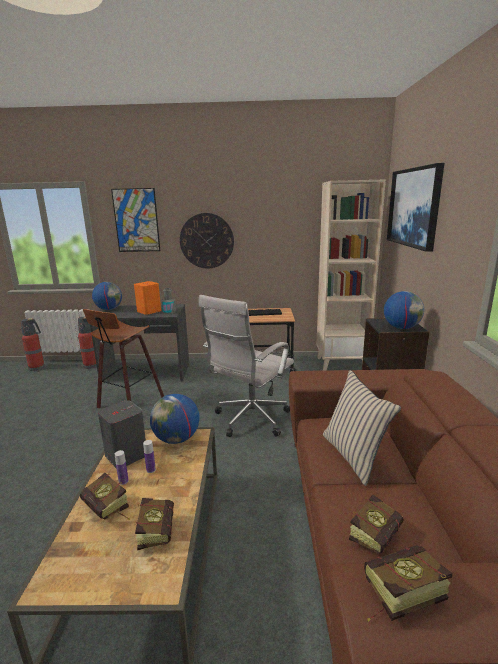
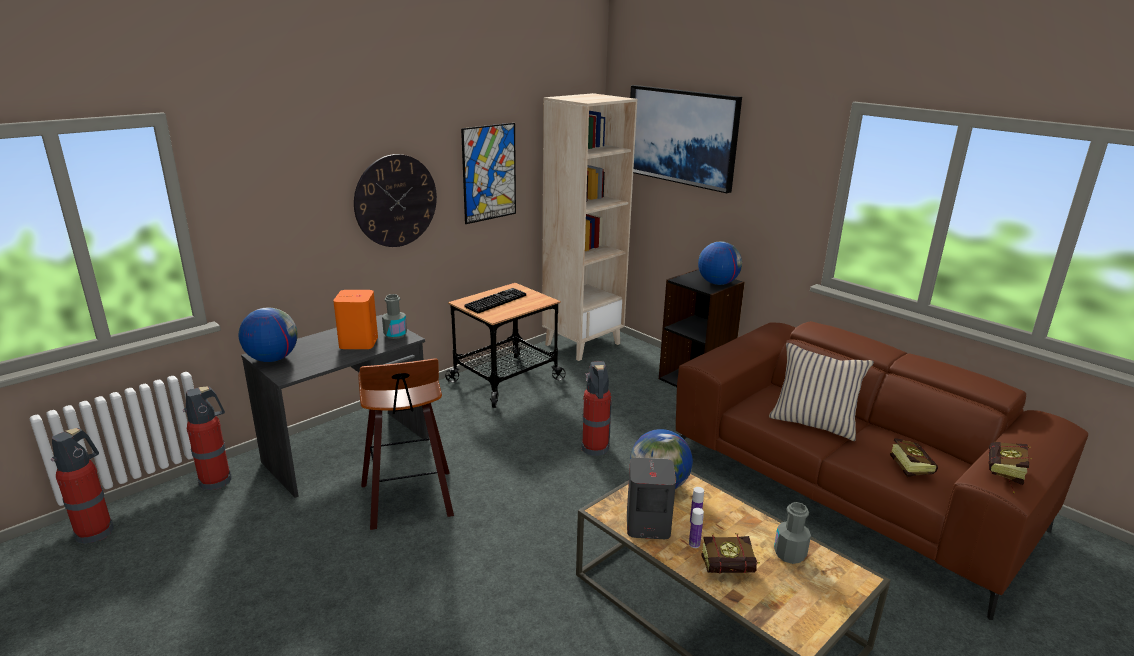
camera: 45 degrees left, 5 degrees up
(136, 220) = (276, 180): picture -> picture (489, 173)
(157, 529) = (789, 554): book -> grey bottle
(249, 420) = (595, 449): white office chair -> fire extinguisher

